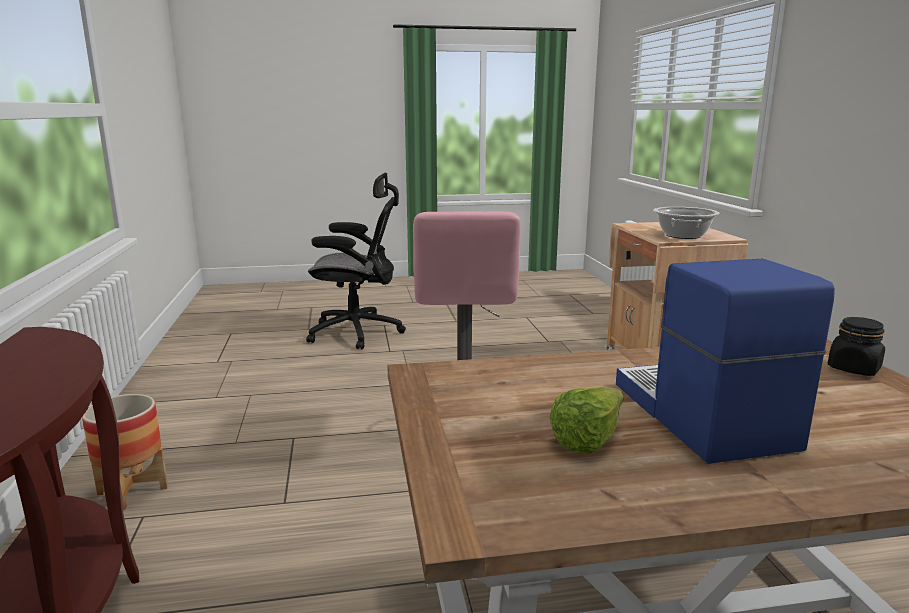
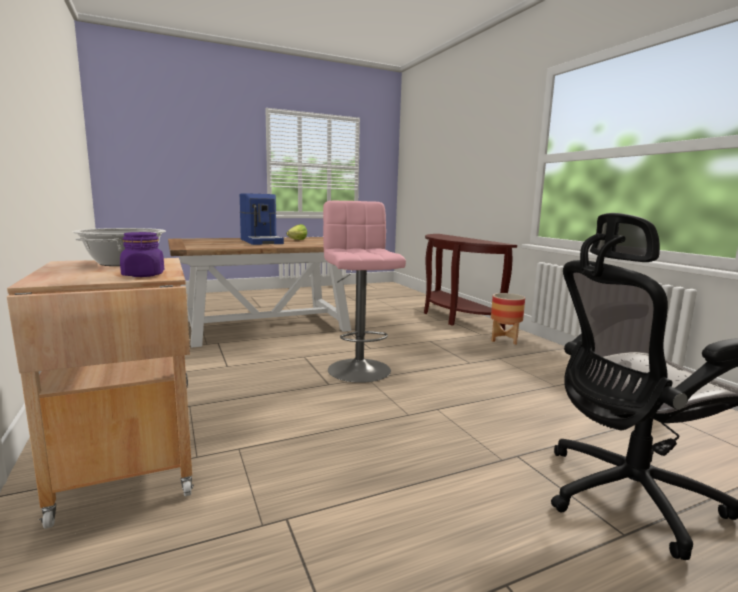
camera: 165 degrees right, 5 degrees down
(641, 225) = (143, 275): none -> purple jar
(853, 369) = (185, 245): black jar -> none

